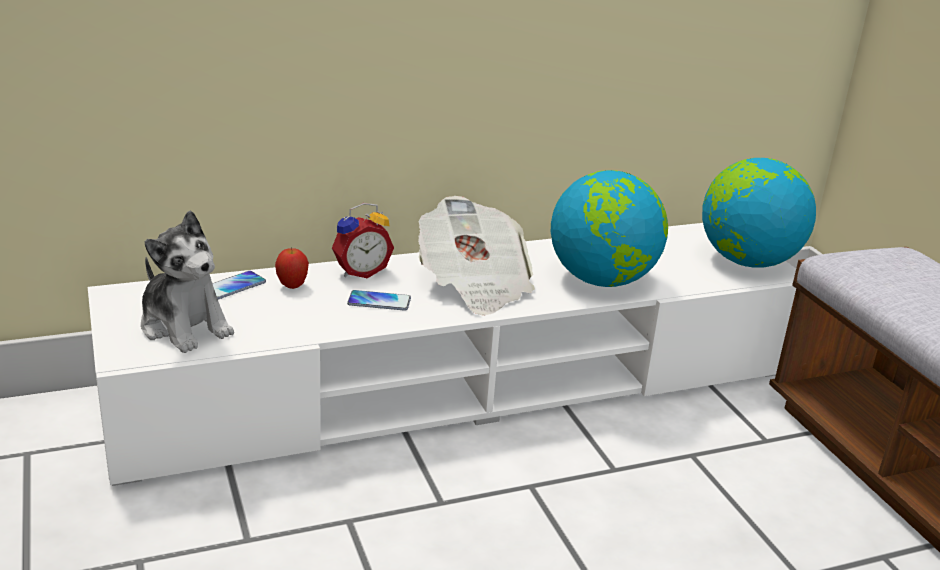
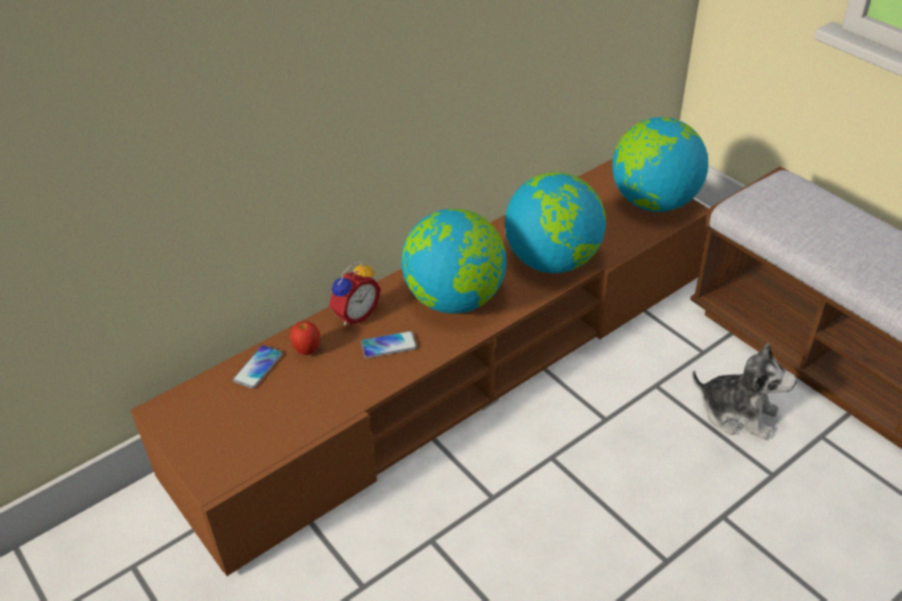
camera: 15 degrees left, 15 degrees up
(185, 326) = (244, 429): plush toy -> plush toy (737, 413)
(464, 384) = (454, 370): white tv stand -> brown tv stand
(474, 285) = (455, 300): newspaper -> globe

